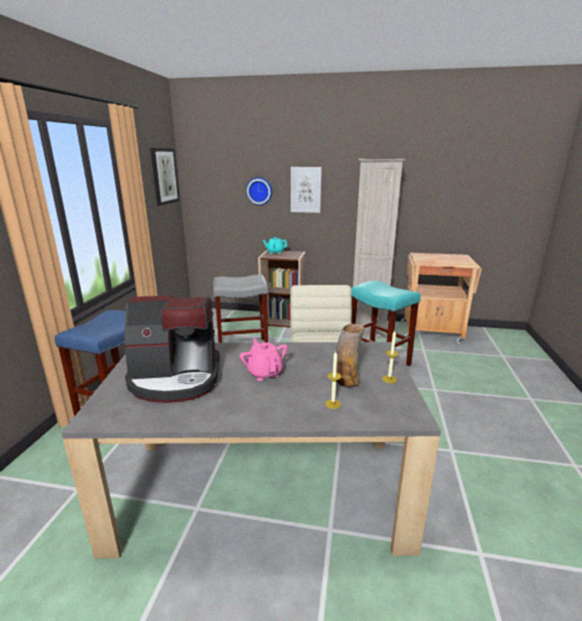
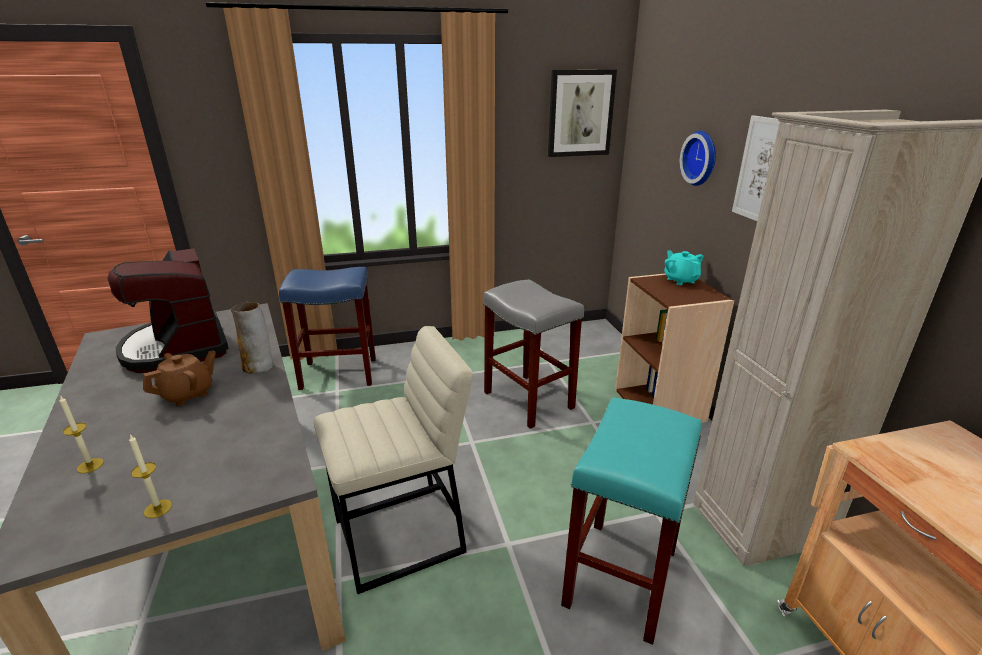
camera: 65 degrees right, 5 degrees up
(264, 373) = (188, 394): pink teapot -> brown teapot
(347, 381) = (157, 465): vase -> vase (258, 366)

